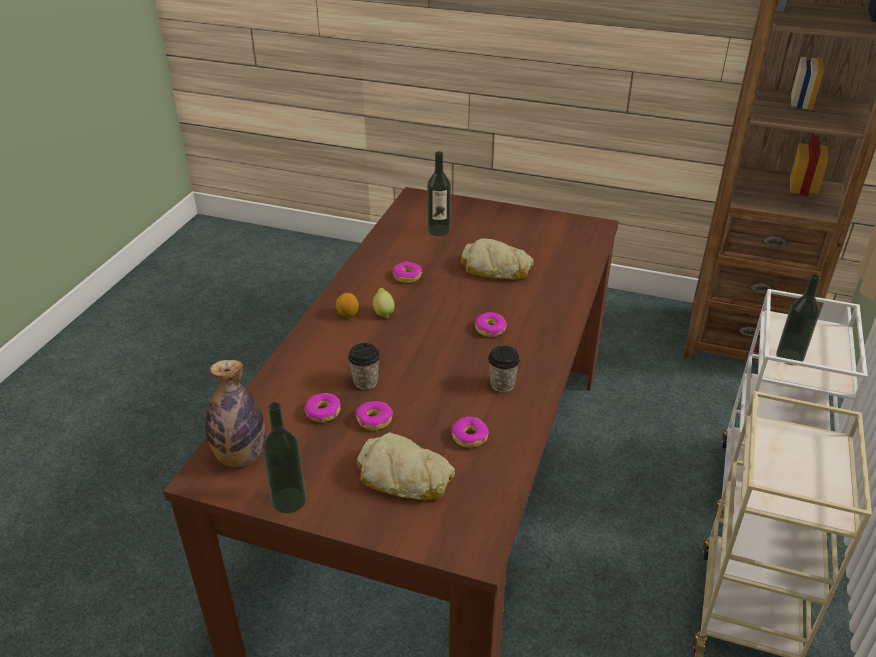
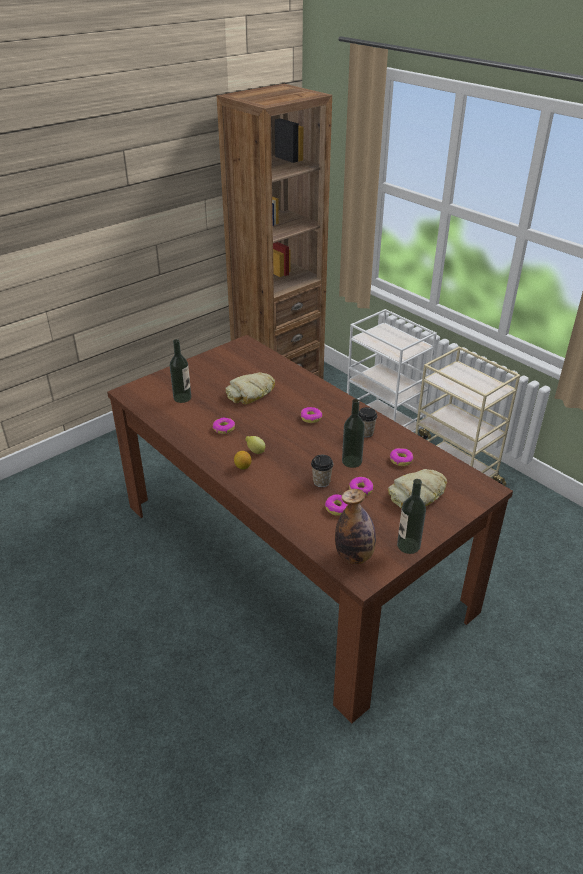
camera: 60 degrees left, 0 degrees up
(789, 357) = (392, 348): bottle -> bottle (352, 461)

